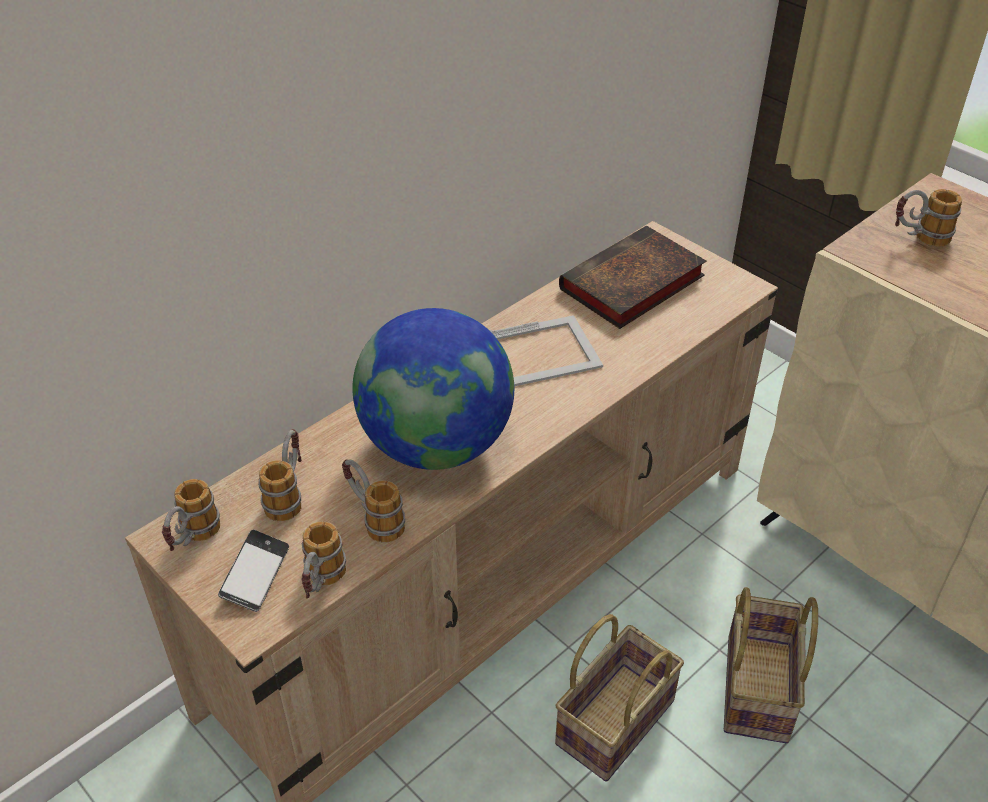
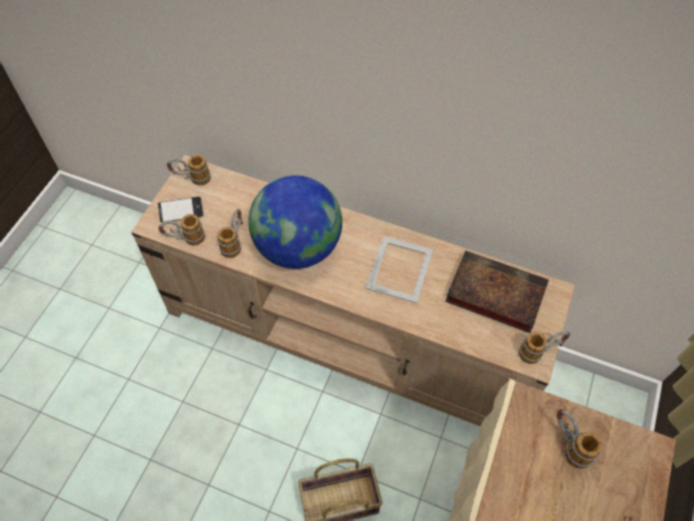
camera: 65 degrees right, 15 degrees up
(289, 494) = (235, 201): mug -> mug (539, 351)
(543, 351) = (400, 268): picture frame -> picture frame turned 120 degrees counterclockwise
(615, 718) = (287, 431): basket -> none

